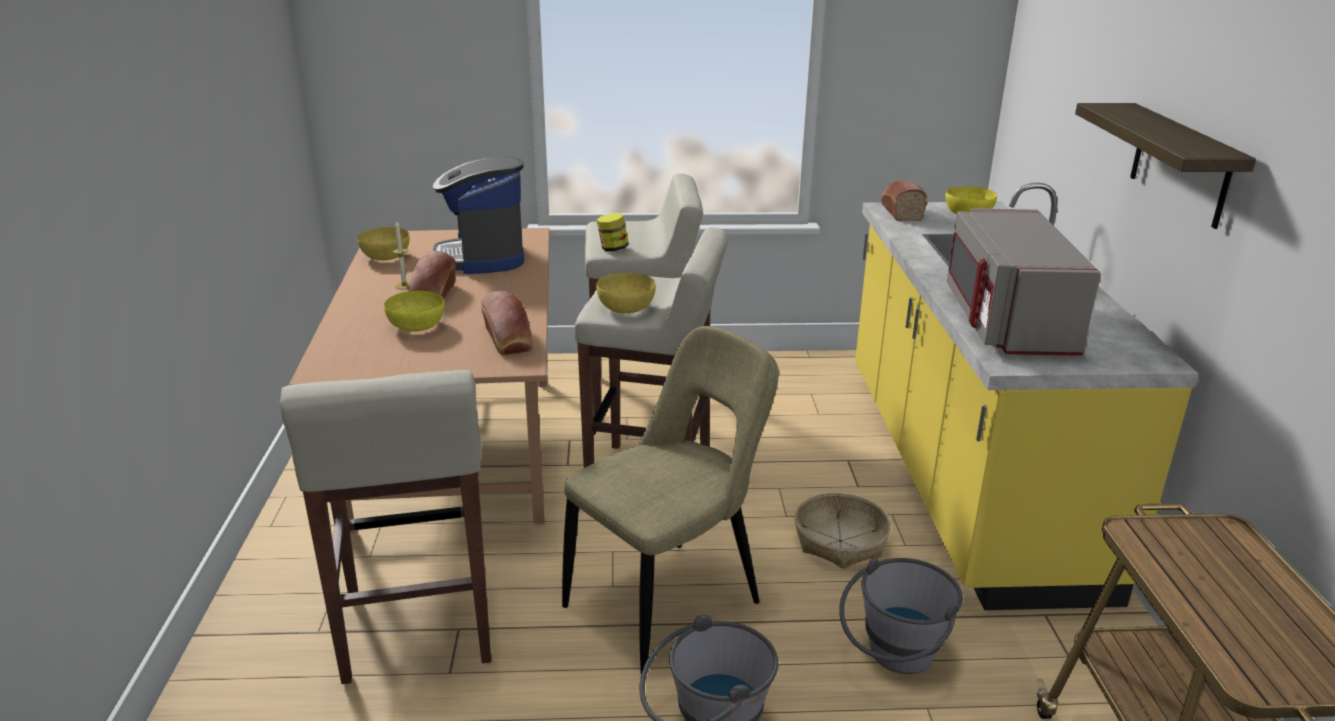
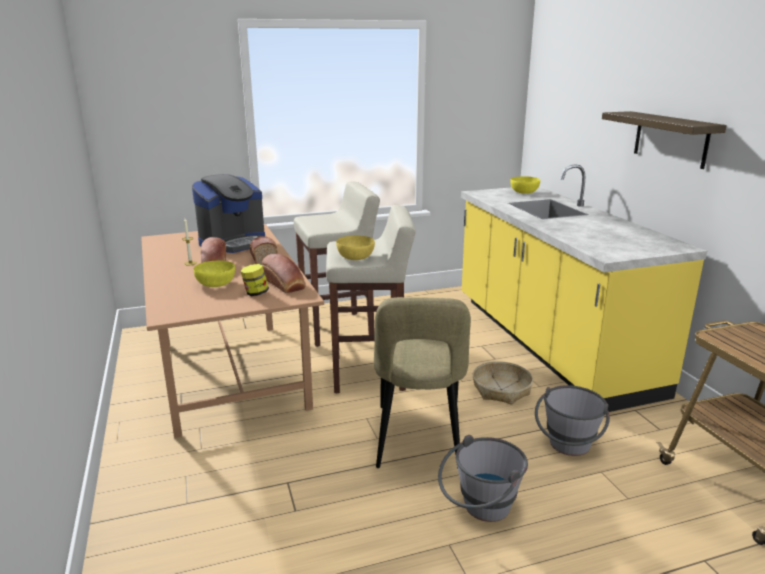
camera: 15 degrees left, 5 degrees down
(386, 257) = (165, 248): yellow bowl -> none
(417, 630) = (258, 489): beige stool -> none
(482, 257) = (233, 243): coffee machine -> coffee machine turned 105 degrees counterclockwise
(612, 249) = (322, 229): jar -> jar (255, 293)
(670, 601) = (418, 440): beige chair -> beige chair turned 150 degrees clockwise
(900, 212) = (486, 194): bread -> bread (263, 259)
(1005, 321) = (589, 238): grey microwave -> none

